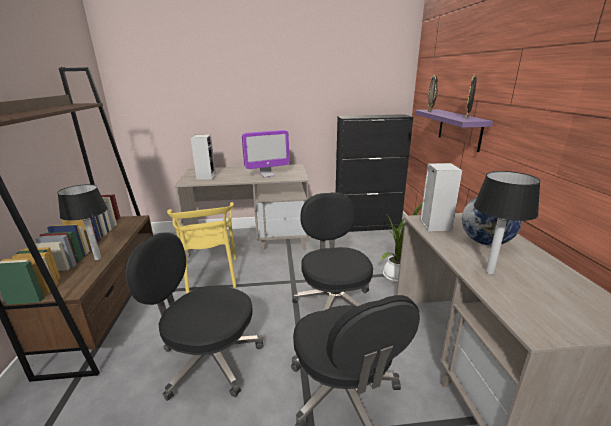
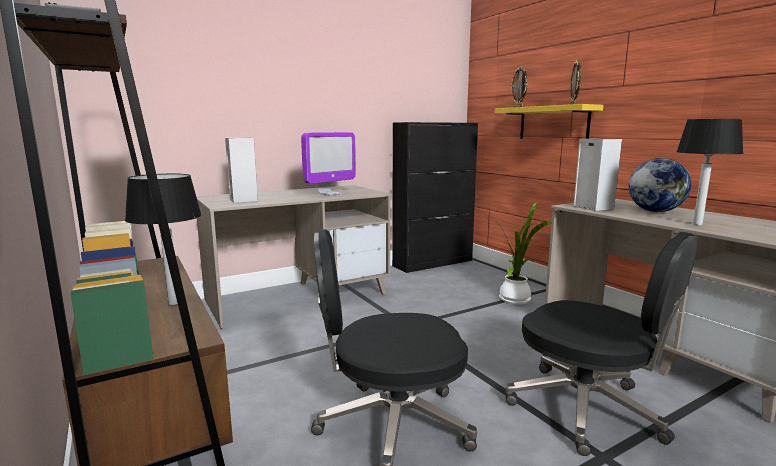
camera: 25 degrees left, 10 degrees down
(210, 275) = (283, 341): yellow chair -> none
(334, 303) = (479, 335): black office chair -> none
(459, 129) = (553, 123): purple shelf -> yellow shelf

